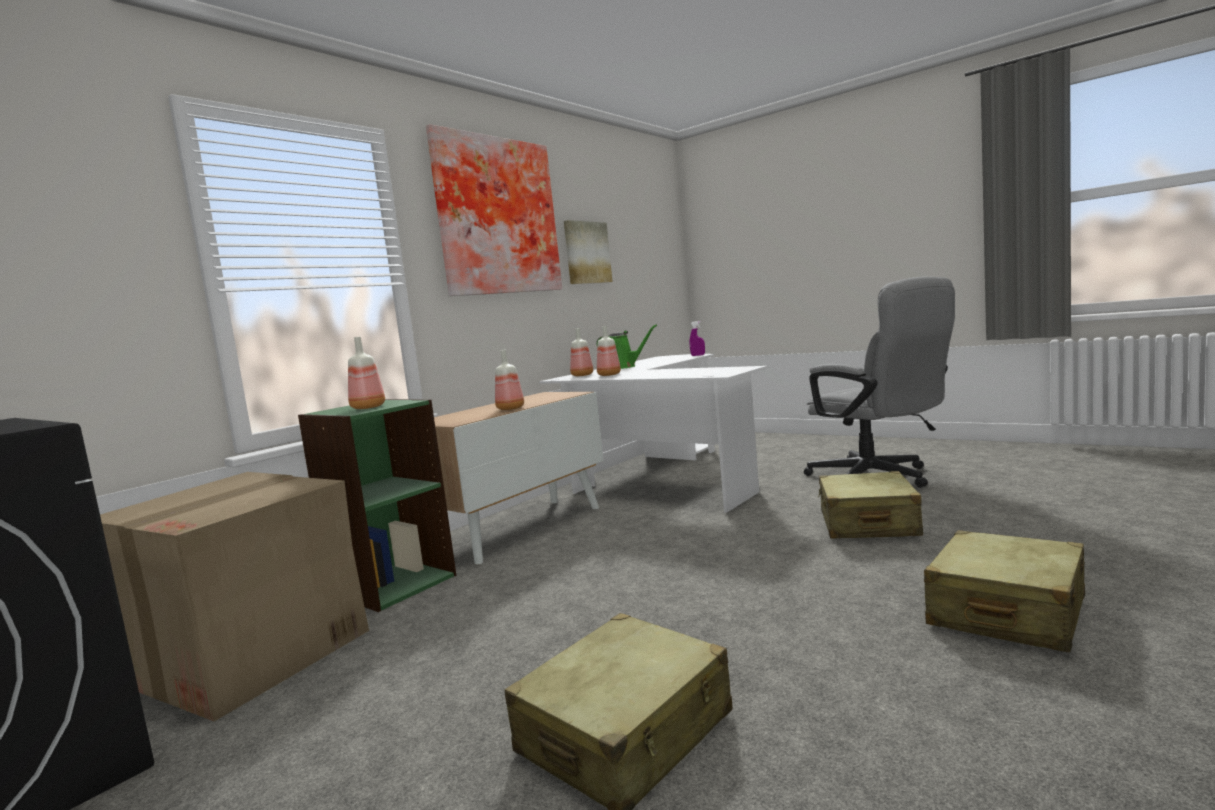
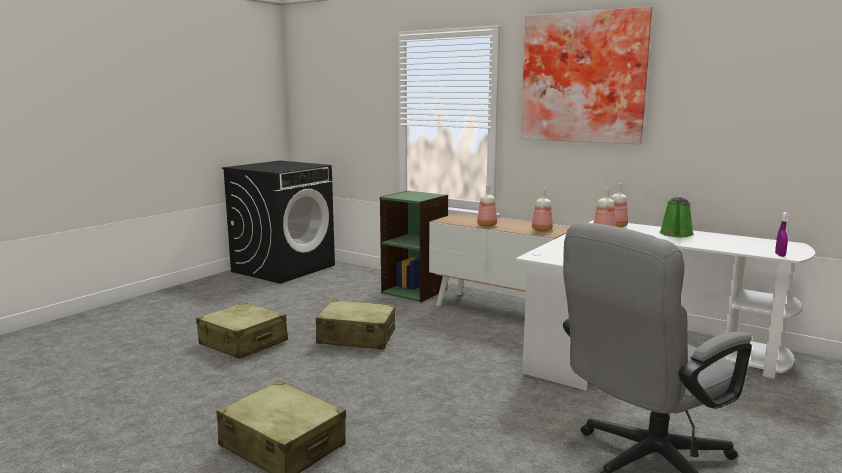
camera: 85 degrees right, 5 degrees up
(250, 655) = (350, 280): cardboard box -> none
(368, 407) = (407, 196): bottle -> bottle (541, 230)
(586, 253) = (702, 109): picture -> none
(867, 524) = (476, 428): beige suitcase -> beige suitcase (356, 337)

